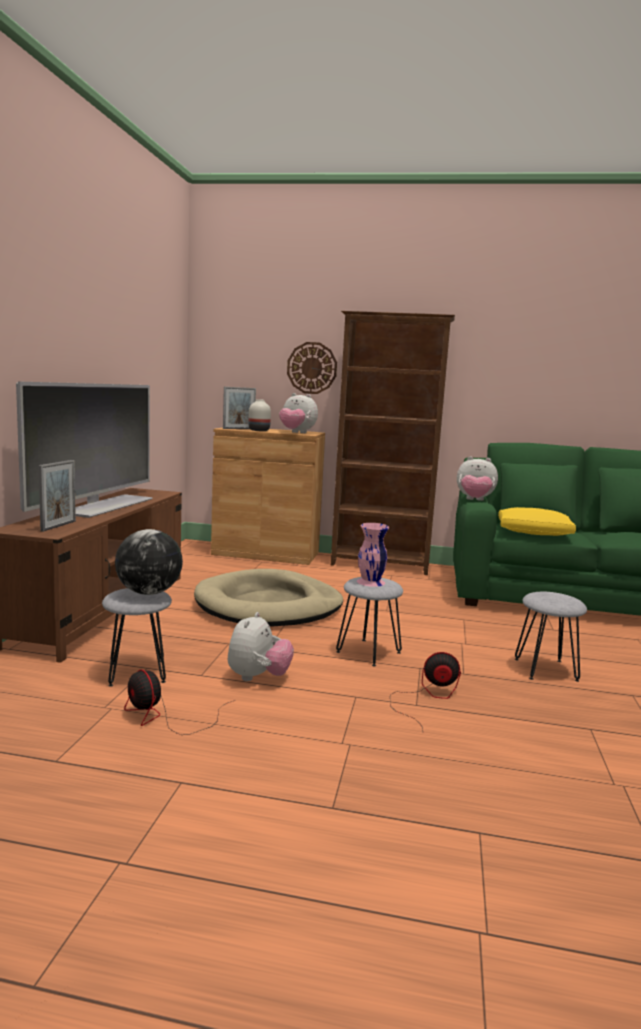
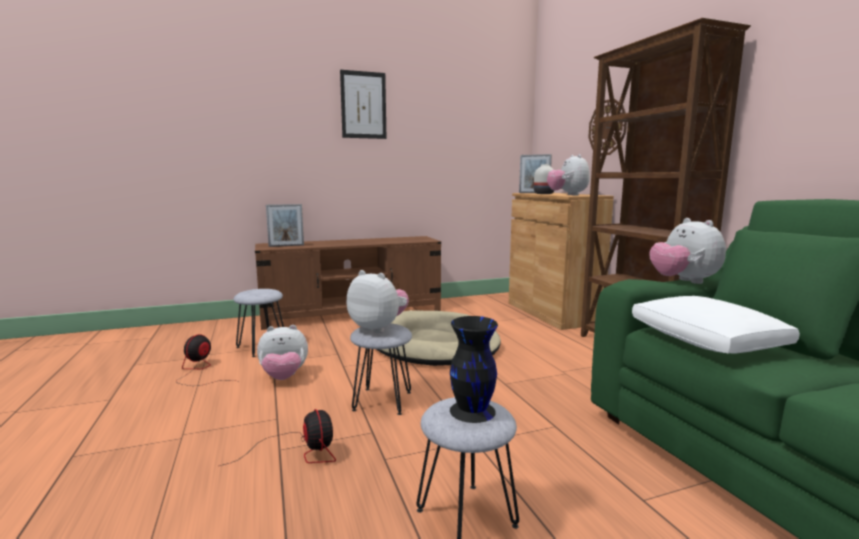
camera: 60 degrees right, 0 degrees up
(80, 309) = (363, 105): none -> picture
(105, 505) = (358, 241): television -> none
(148, 593) = (262, 293): globe -> none
(370, 582) = (378, 328): pink vase -> plush toy
(534, 533) = (707, 341): yellow pillow -> white pillow
(554, 596) = (472, 411): none -> black vase

